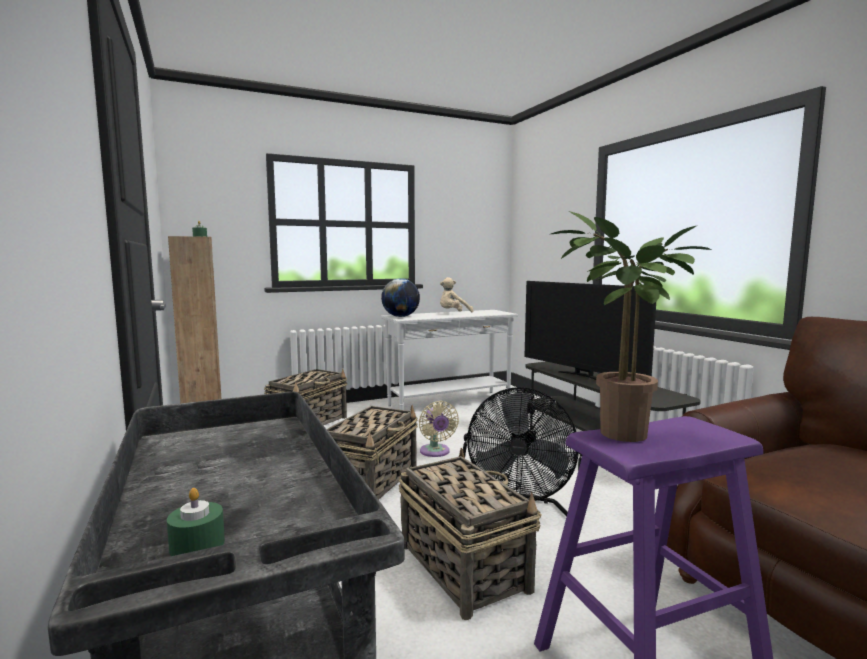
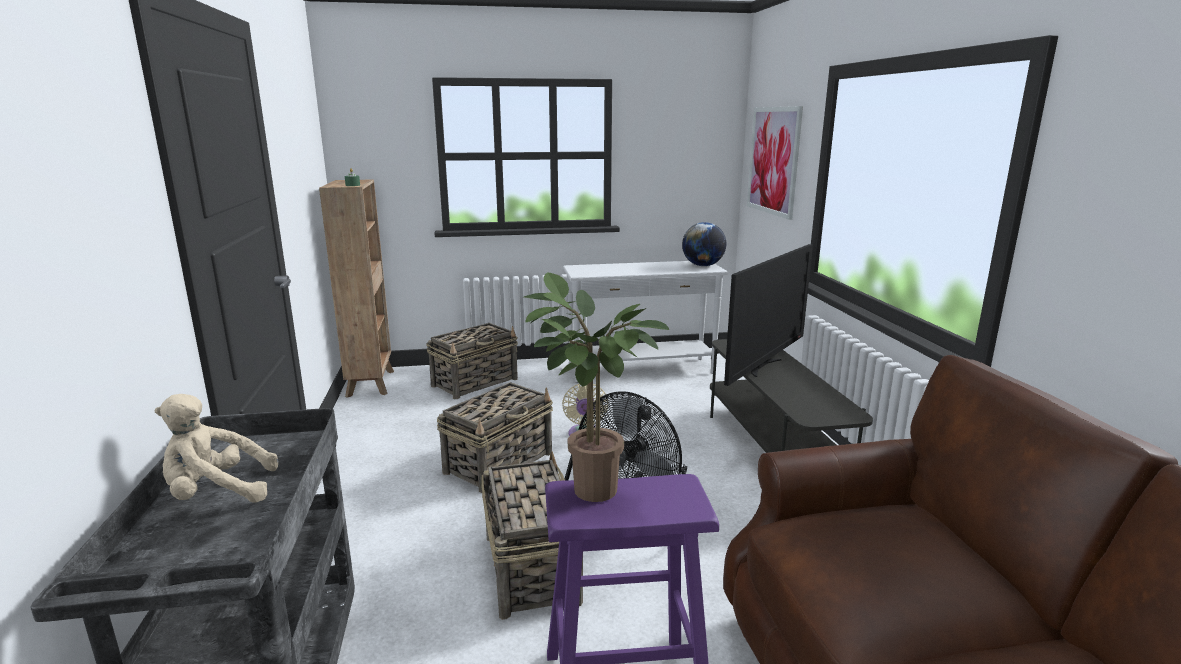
camera: 15 degrees right, 10 degrees up
(197, 545) = (168, 554): green candle -> none
(401, 316) = (581, 270): globe -> globe (703, 265)
(453, 313) = (649, 266): beige plush toy -> beige plush toy (217, 493)
(544, 227) = (773, 160): none -> picture
(582, 376) = (763, 366): television -> television turned 120 degrees counterclockwise

